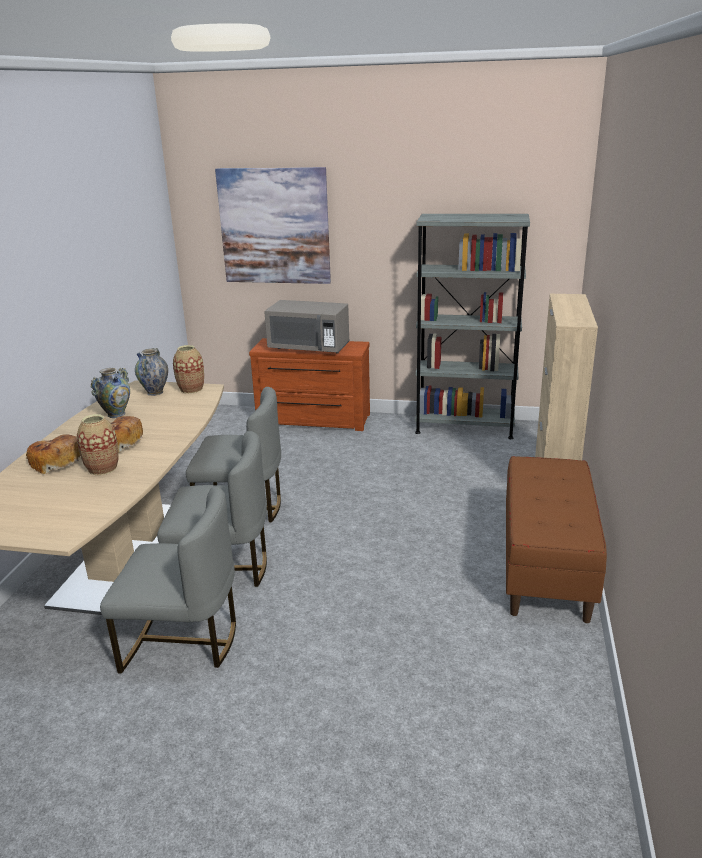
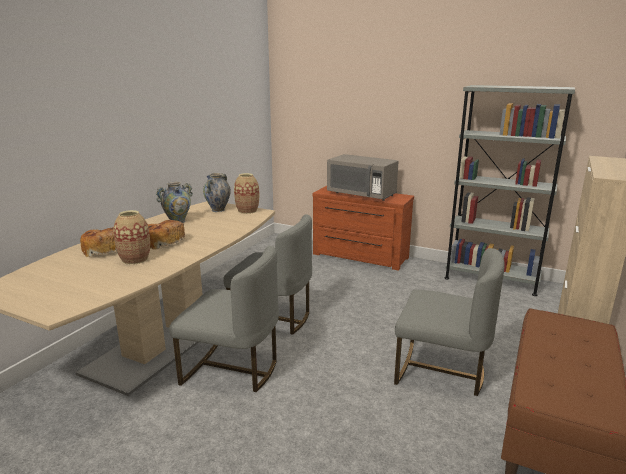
camera: 15 degrees right, 5 degrees down
(182, 642) = (165, 433): grey chair -> grey chair (440, 371)
(274, 226) = (345, 93): picture -> none

